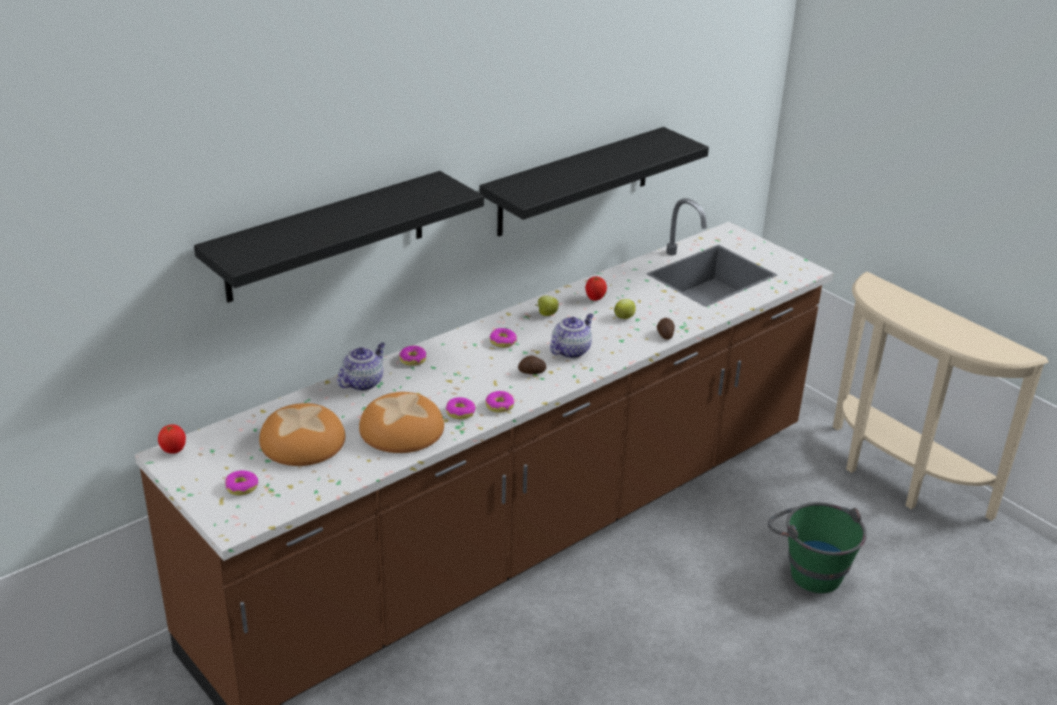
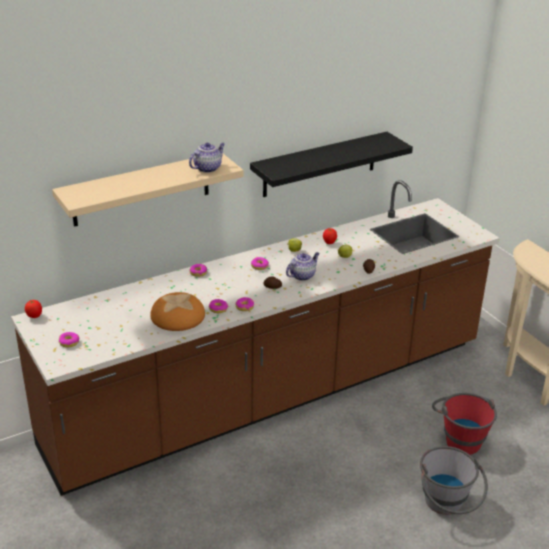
camera: 10 degrees right, 0 degrees up
(303, 442) = (114, 318): bread -> none
(326, 236) = (141, 189): black shelf -> beige shelf
(363, 382) = (162, 284): teapot -> teapot (207, 168)
(809, 568) = (459, 437): green bucket -> red bucket
(818, 673) = (446, 507): none -> grey bucket

